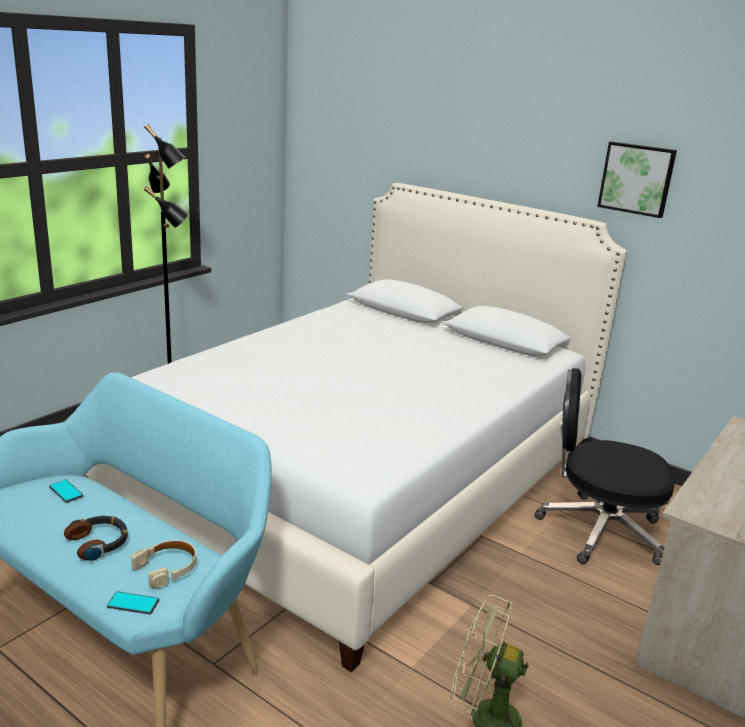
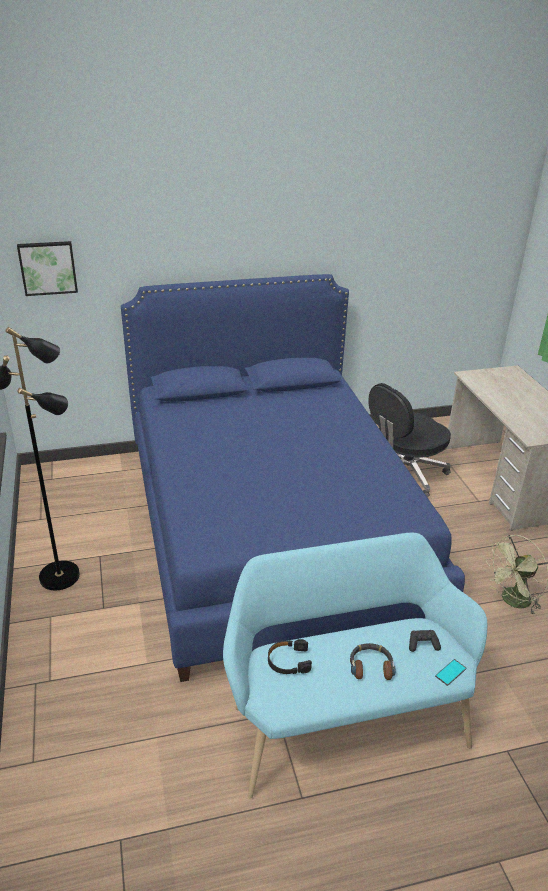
camera: 50 degrees left, 10 degrees up
(66, 491) = (288, 661): phone -> black headphones
(167, 568) = (422, 644): beige headphones -> black game controller
(365, 481) = (272, 530): white bed -> blue bed
(637, 179) = (342, 237): picture -> picture (48, 267)

